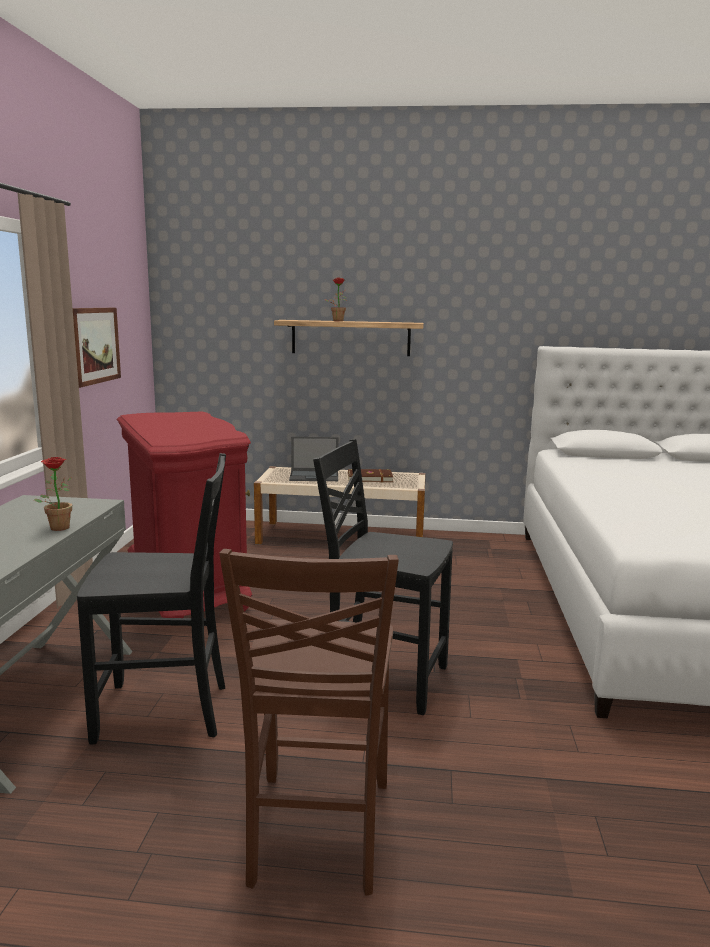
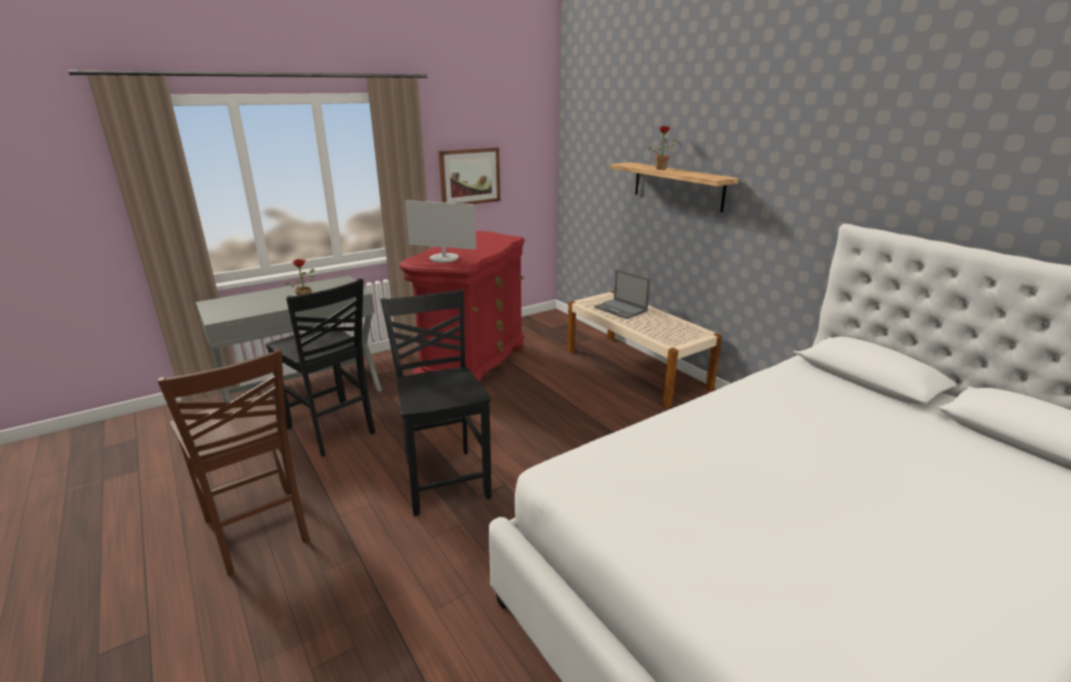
camera: 50 degrees right, 10 degrees up
(195, 435) = (444, 258): none -> monitor
(317, 833) = (258, 532): brown chair -> brown chair turned 90 degrees counterclockwise
(369, 478) = (658, 324): brown book -> none

